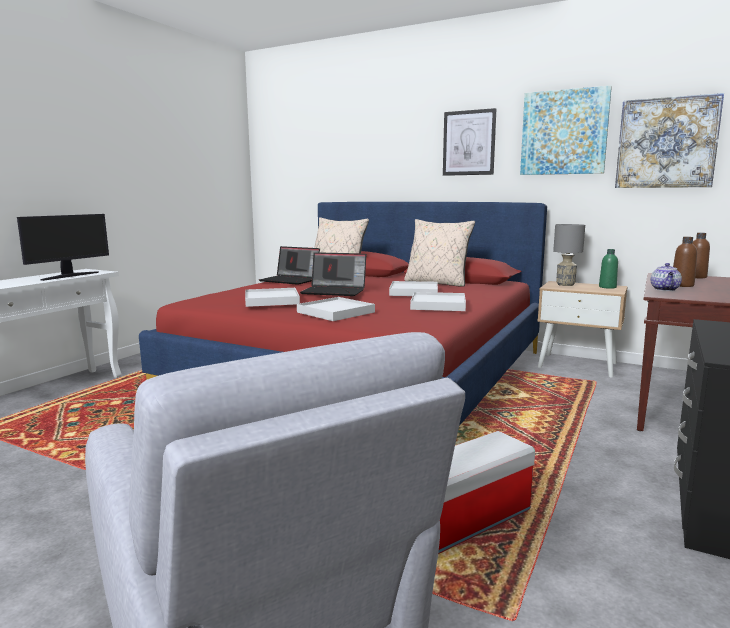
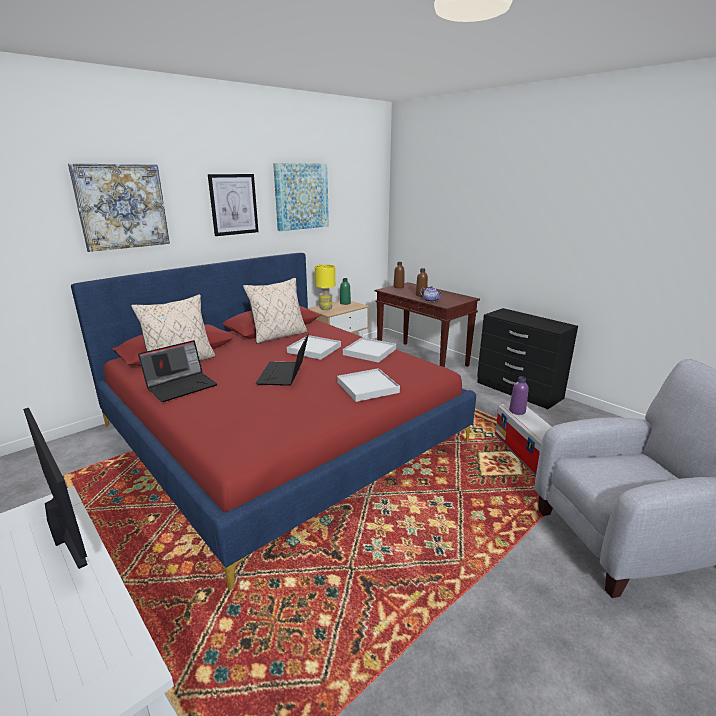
camera: 70 degrees left, 10 degrees up
(272, 300) = (304, 405): white tray -> none
(335, 291) = (284, 374): laptop -> laptop turned 150 degrees clockwise
(486, 443) = (517, 411): none -> purple bottle
(565, 285) = (326, 308): grey table lamp -> yellow table lamp
(666, 143) = (354, 204): picture -> picture (122, 206)

